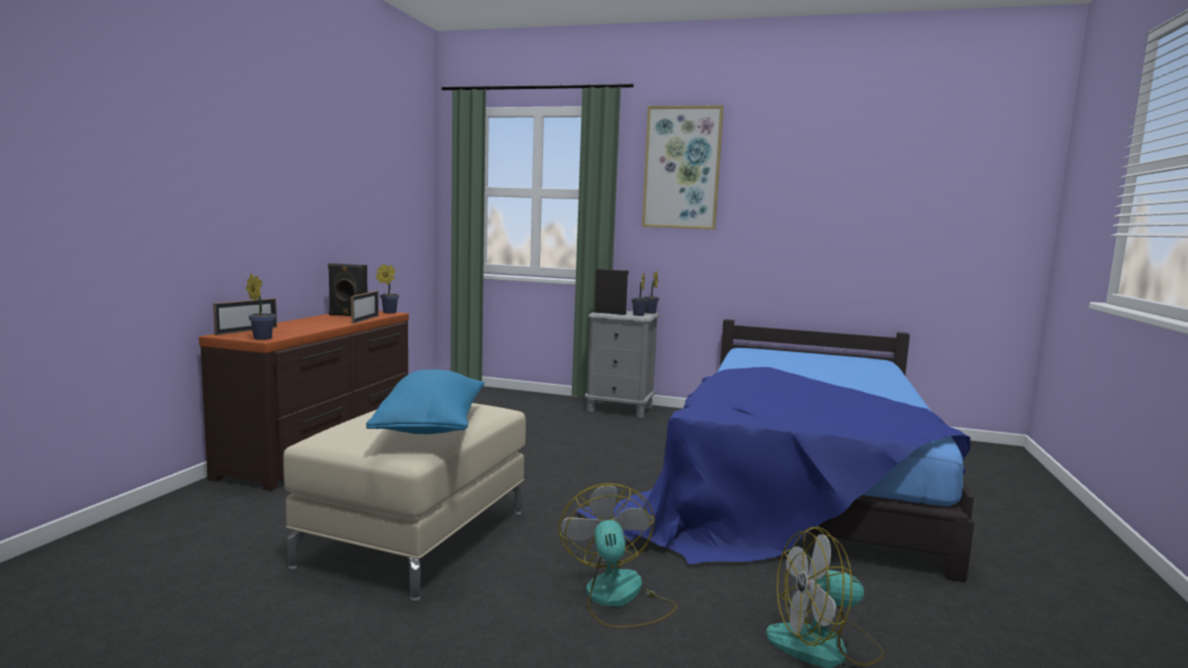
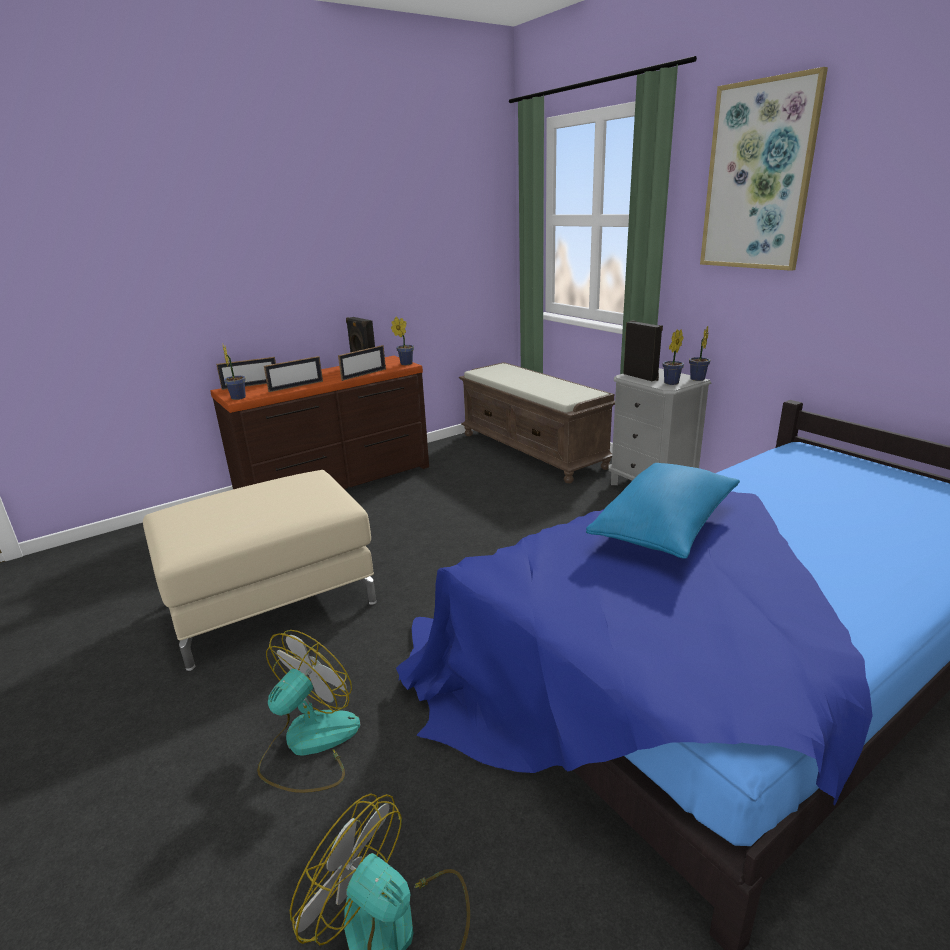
camera: 40 degrees right, 15 degrees up
(310, 329) = (296, 386): none -> picture frame
(432, 426) = (244, 518): blue pillow -> blue pillow (665, 528)
(490, 400) = (533, 450): none -> brown bench

